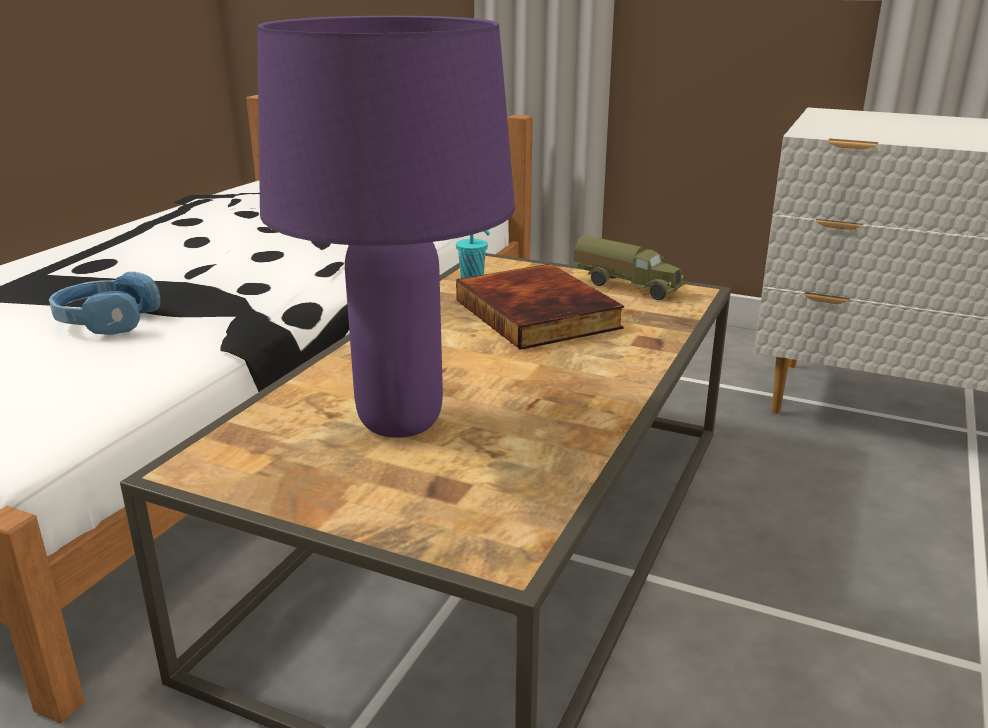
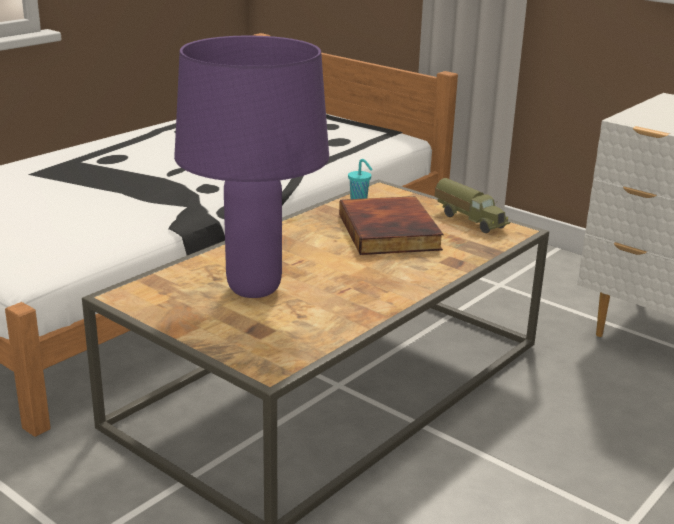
camera: 15 degrees right, 0 degrees up
(106, 320) = (106, 199): blue headphones -> none

